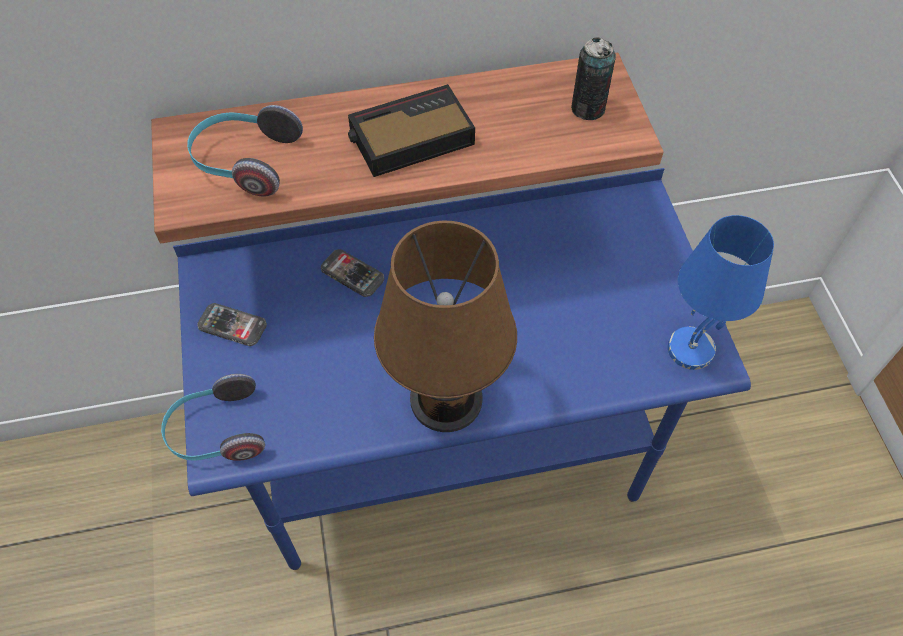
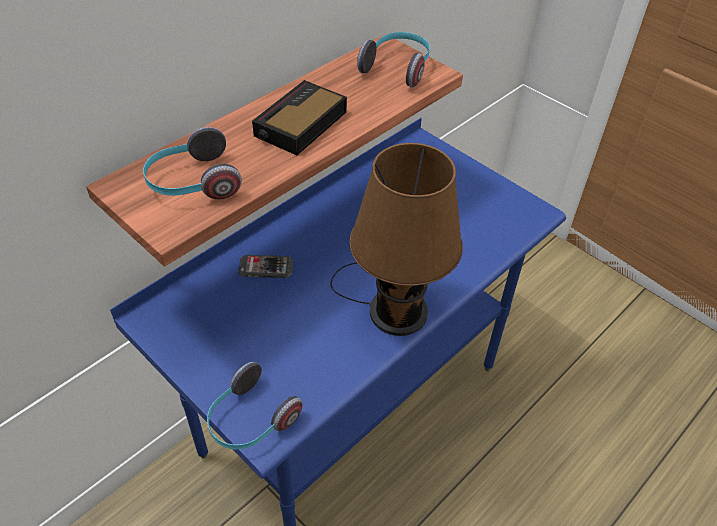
camera: 35 degrees left, 10 degrees down
(232, 326) = (201, 344): phone -> none
(588, 109) = (397, 68): can -> headphones
(691, 348) = (518, 210): blue table lamp -> none

